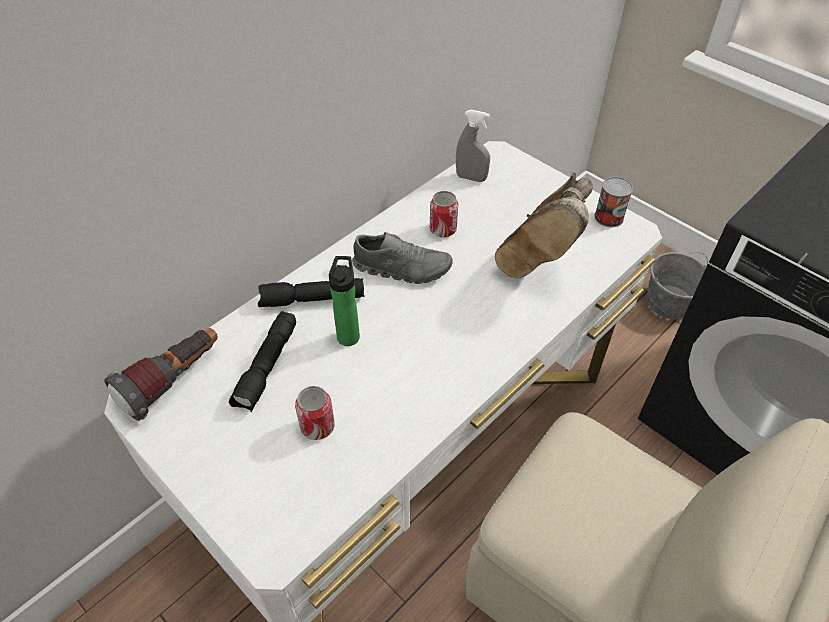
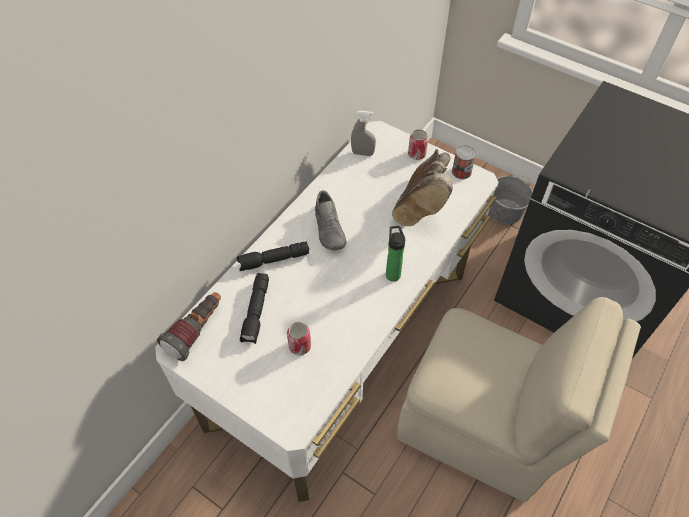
camera: 10 degrees left, 5 degrees up
(348, 334) = (304, 281): bottle -> bottle (392, 273)
(402, 268) = (329, 229): grey shoe -> grey shoe turned 75 degrees clockwise
(443, 229) = (351, 196): can -> can (416, 154)

